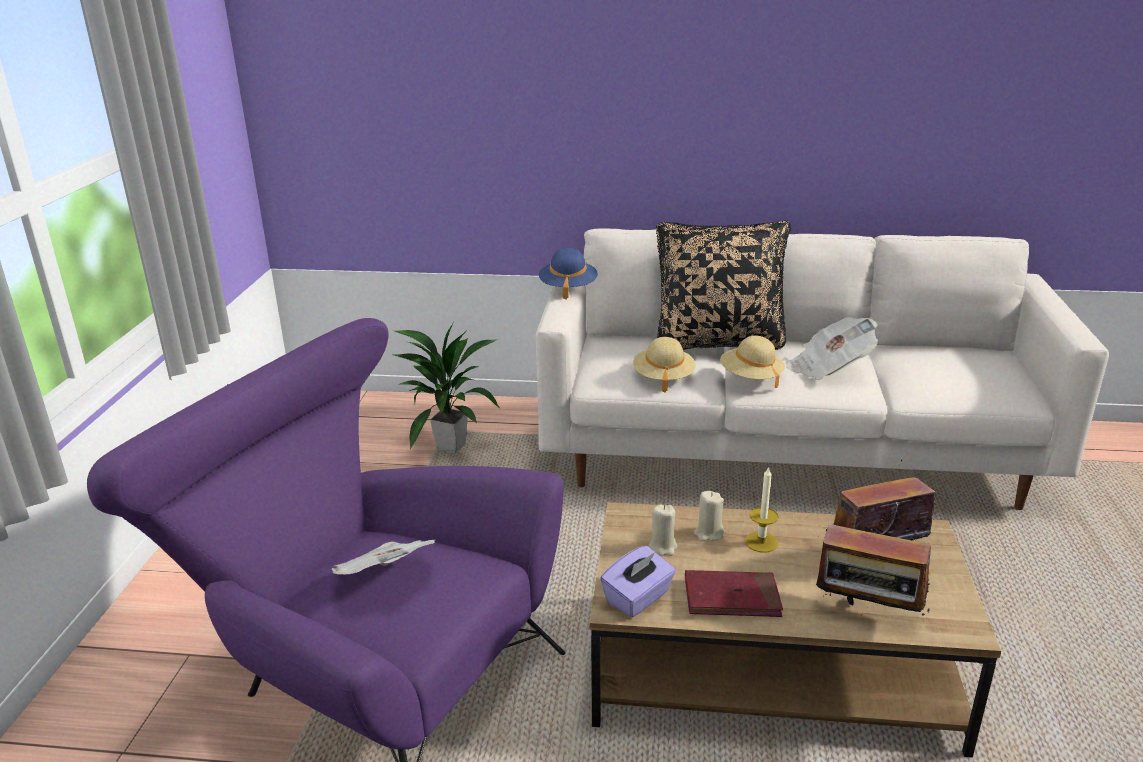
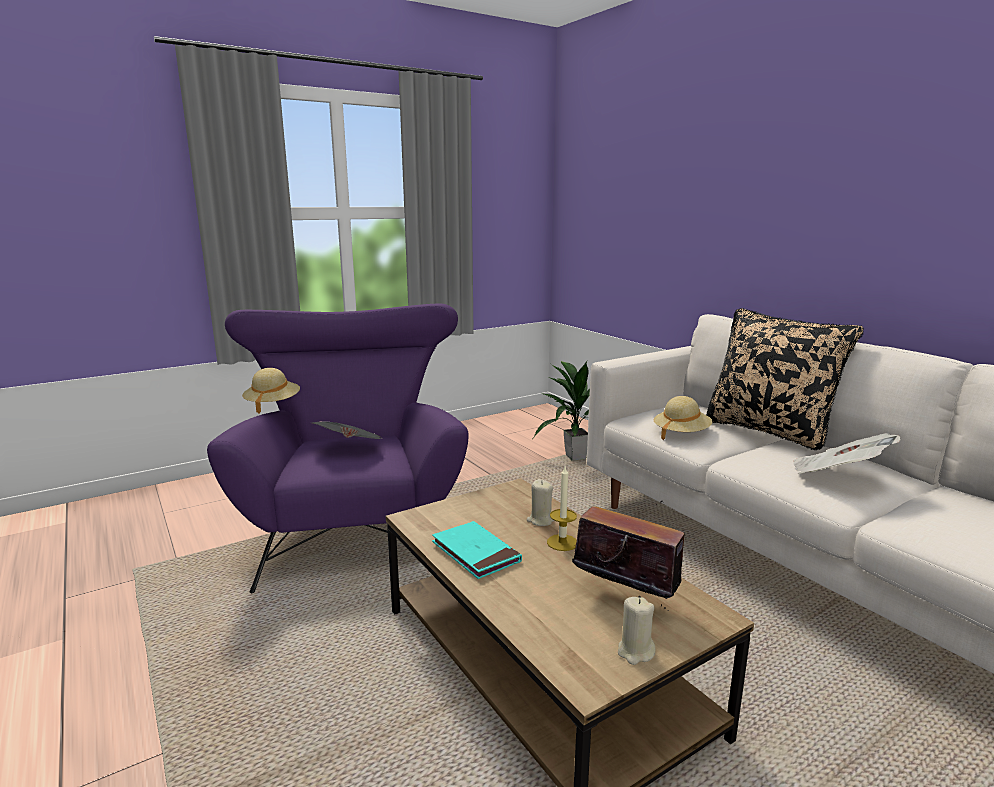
camera: 50 degrees right, 10 degrees down
(568, 288) = (663, 352): blue hat -> none
(638, 598) = (430, 521): purple tissue box -> none
(663, 547) = (498, 510): beige candle -> beige candle (635, 652)
(731, 598) = (475, 553): red book -> turquoise book
(750, 377) = (748, 455): beige hat -> beige hat (272, 404)
(867, 613) = (537, 618): radio -> none

